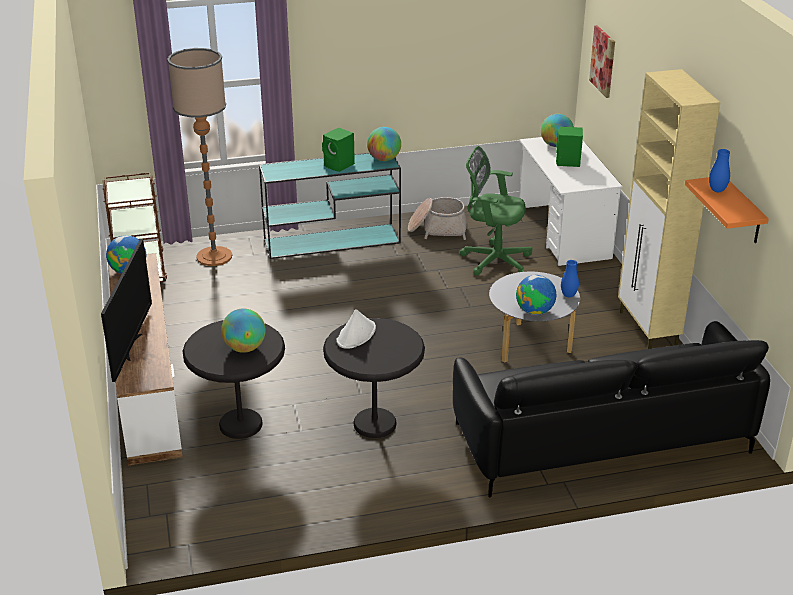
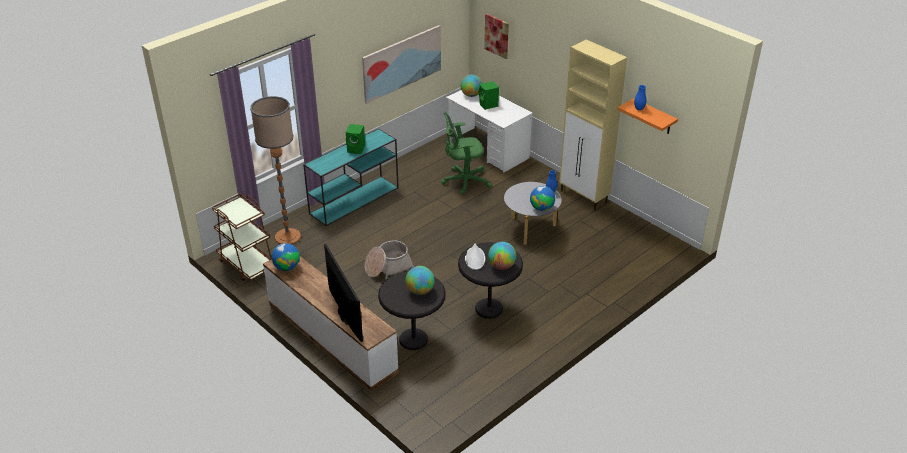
camera: 30 degrees left, 5 degrees up
(384, 159) = (380, 136): globe -> globe (501, 266)
(437, 229) = (412, 171): basket -> basket (388, 267)
(452, 69) = (402, 63): none -> picture
(601, 438) = (612, 270): black sofa -> none

